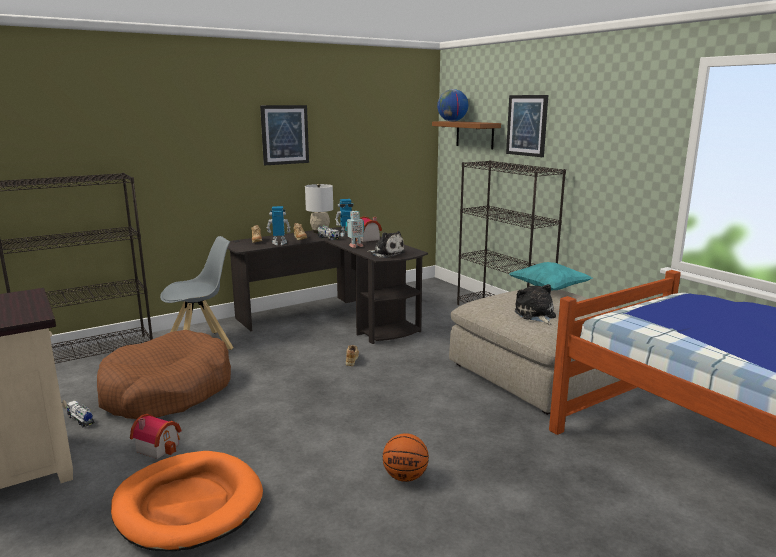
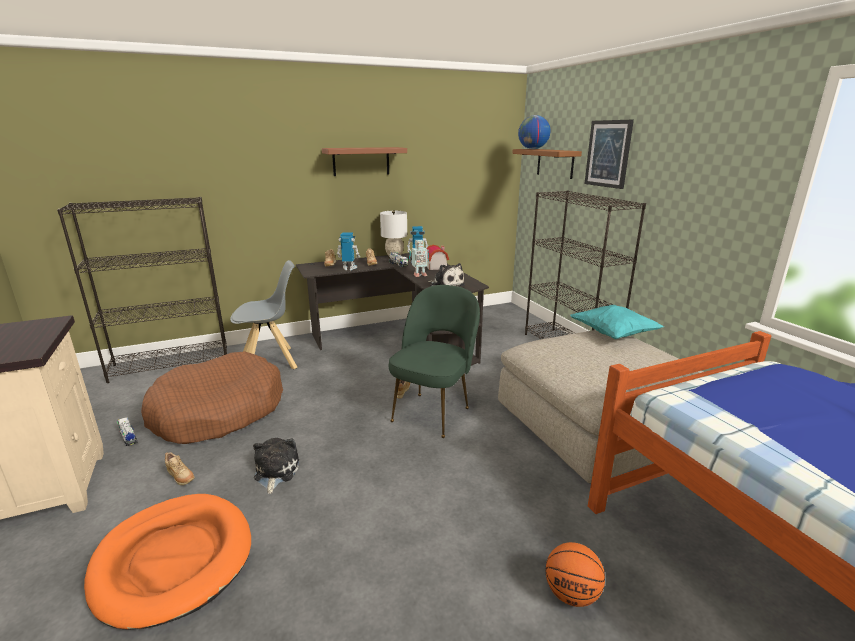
camera: 10 degrees right, 5 degrees up
(158, 446) = (181, 478): toy house -> beige shoe
(284, 134) = (361, 161): picture -> brown shelf
(389, 374) = (434, 411): none -> green chair
(405, 477) = (408, 553): basketball -> basketball (571, 594)
(535, 315) = (589, 369): plush toy -> plush toy (275, 472)

